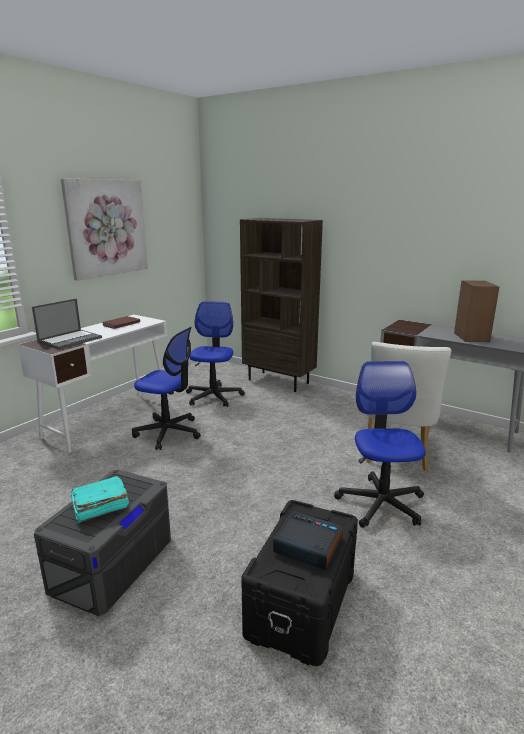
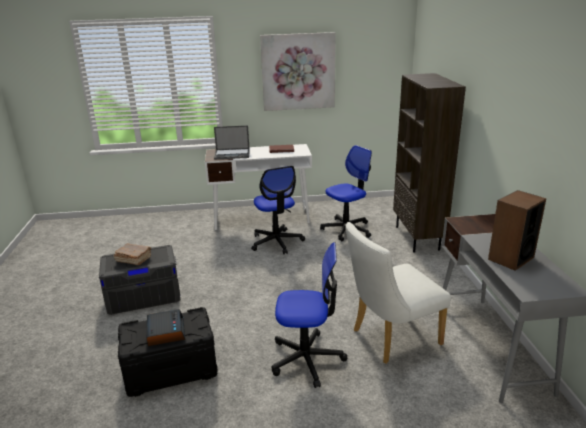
camera: 50 degrees right, 5 degrees up
(100, 507) = (133, 259): turquoise book -> brown book
(381, 503) = (307, 359): office chair -> office chair turned 45 degrees clockwise

